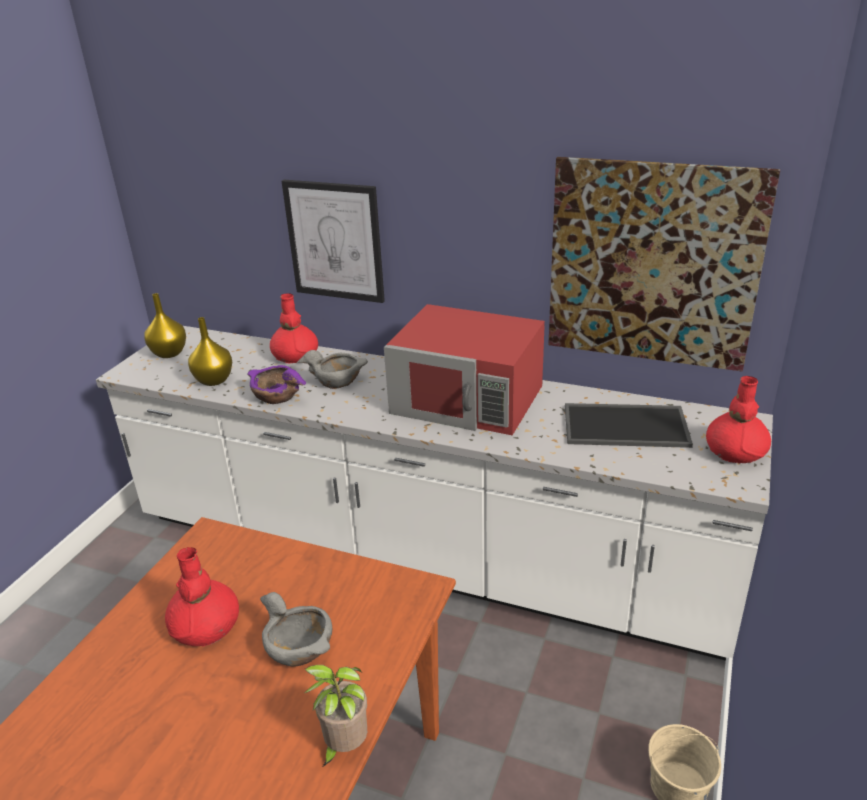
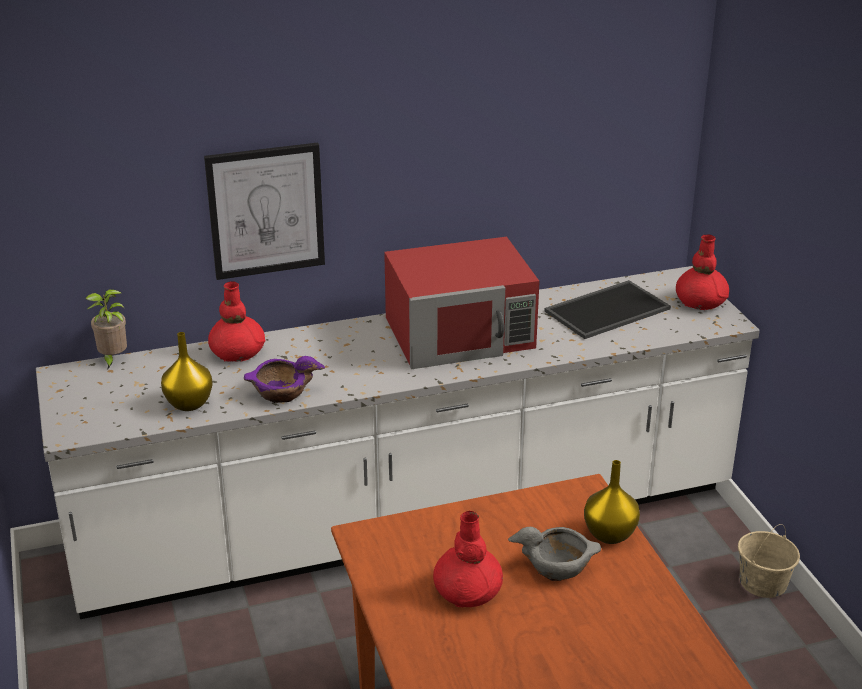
camera: 40 degrees left, 0 degrees up
(170, 353) = (87, 397): yellow vase -> yellow vase (611, 534)
(338, 380) = (319, 358): grey bowl -> none
(344, 747) = (669, 600): potted plant -> potted plant (112, 359)
(652, 264) = (589, 161): picture -> none

